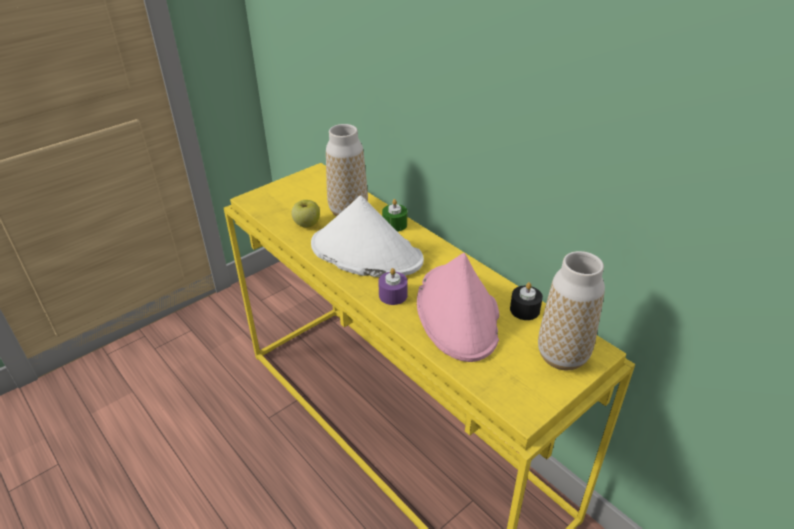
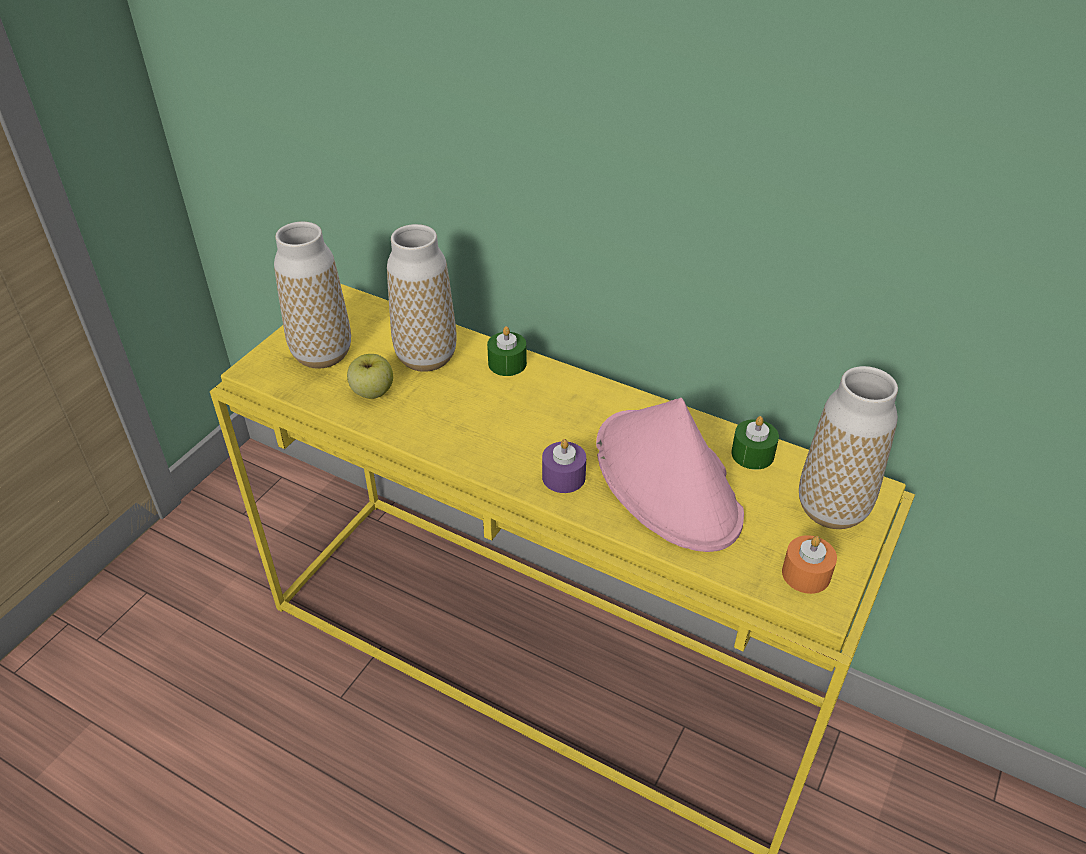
camera: 20 degrees left, 5 degrees up
(290, 199) = (322, 354): none -> vase
(365, 253) = (488, 420): white hat -> none
(521, 391) = (806, 574): none -> orange candle
(524, 310) = (752, 454): black candle -> green candle

